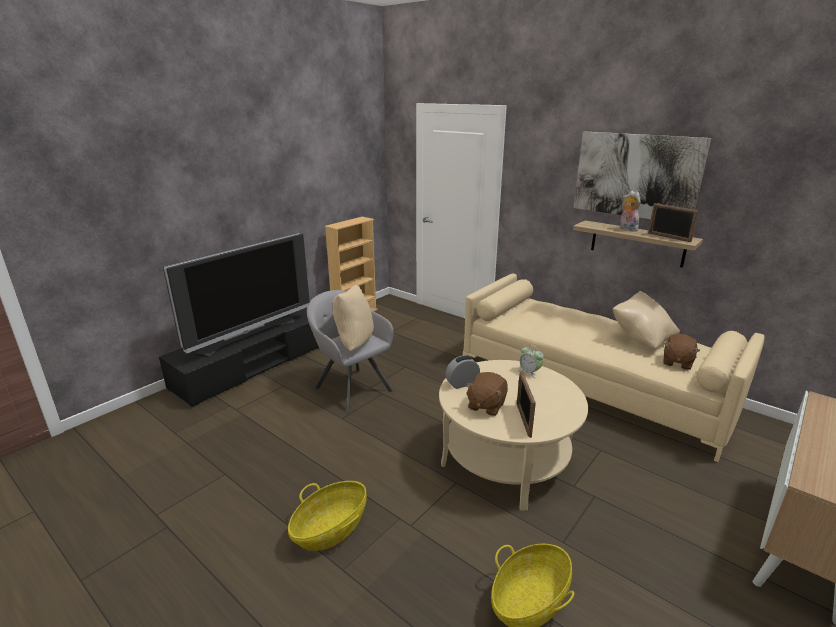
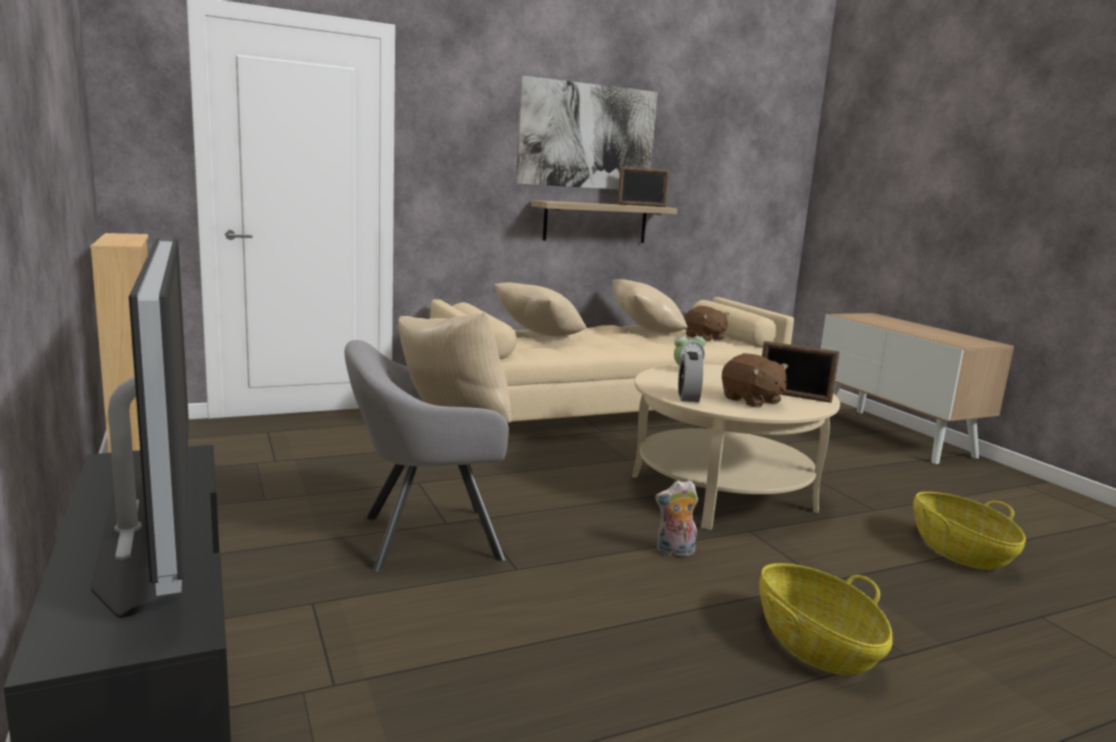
camera: 65 degrees left, 10 degrees down
(549, 315) = (538, 337): none -> beige pillow
(626, 229) = (593, 203): plush toy -> plush toy (674, 552)

